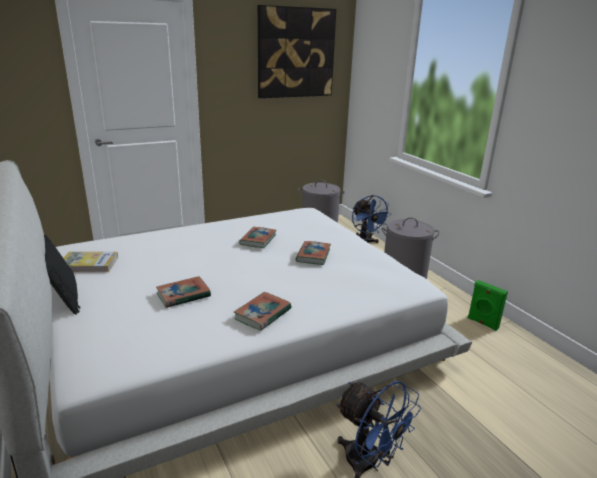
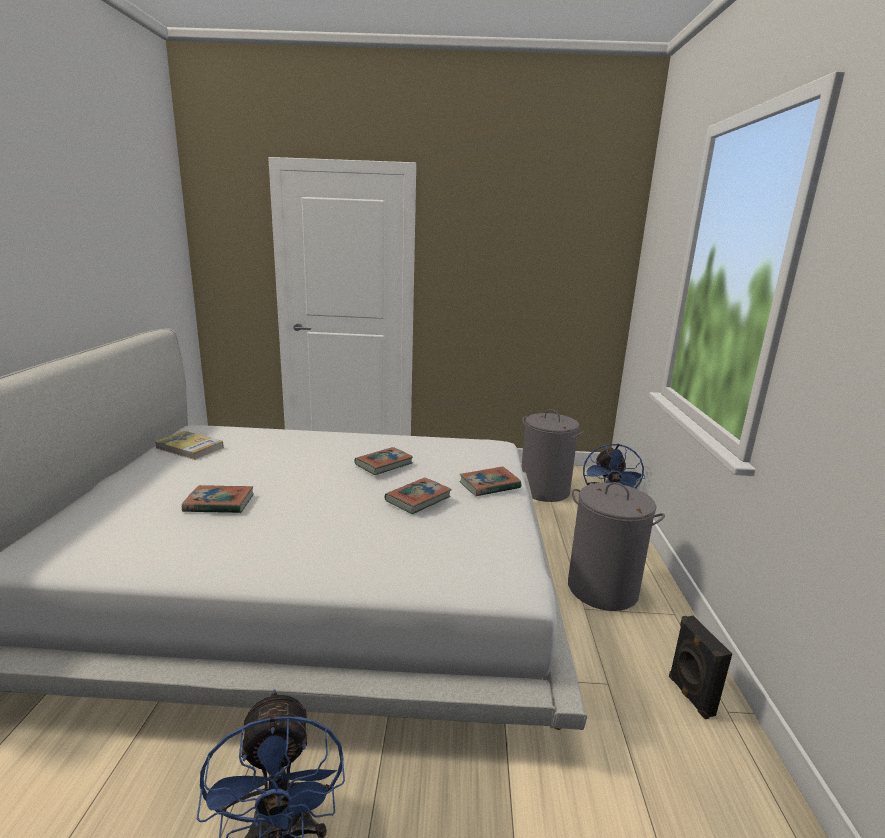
camera: 30 degrees right, 5 degrees down
(63, 295) = (126, 471): black pillow -> none
(262, 314) = (260, 552): book -> book (489, 485)
(296, 53) = (550, 240): picture -> none
(482, 323) = (689, 696): green speaker -> black speaker

